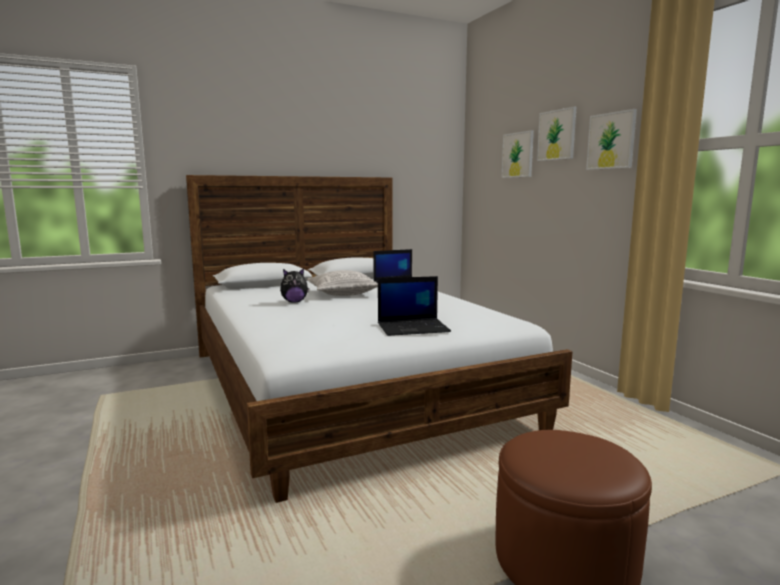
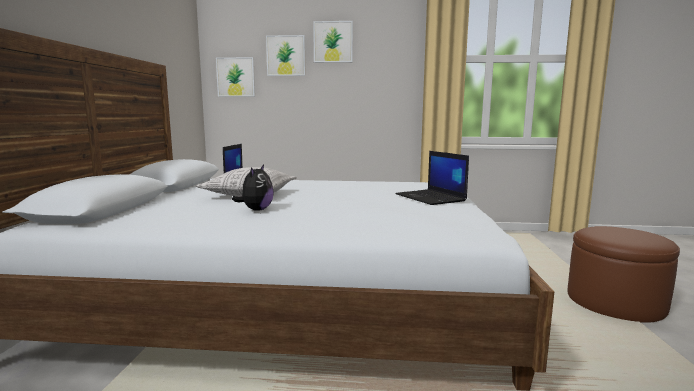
camera: 60 degrees left, 0 degrees up
(413, 327) = (431, 198): laptop -> laptop turned 135 degrees clockwise
(611, 141) = (389, 51): picture -> picture (236, 77)

